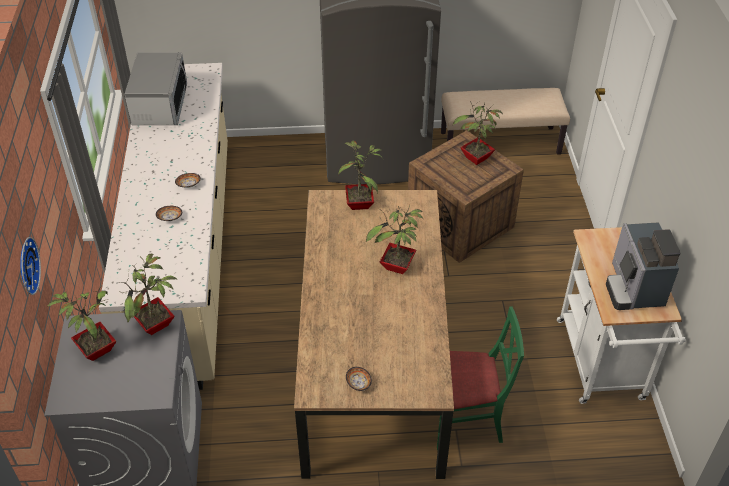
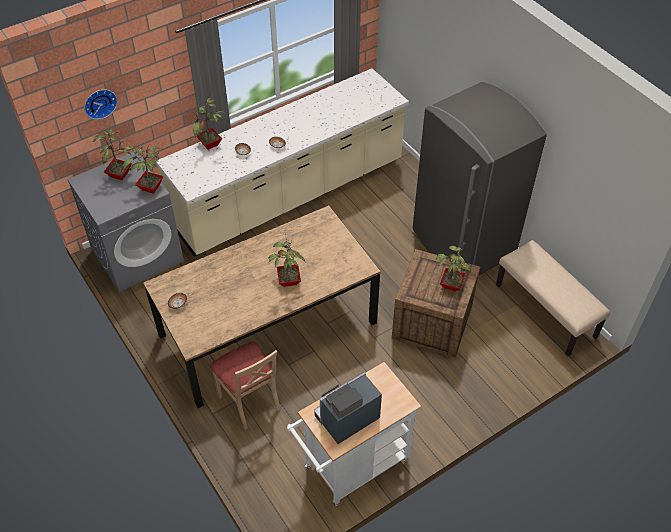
camera: 60 degrees right, 5 degrees up
(159, 105) = (340, 96): microwave -> none
(361, 204) = (334, 237): potted plant -> potted plant (210, 145)
(465, 421) = (249, 401): green chair -> beige chair

